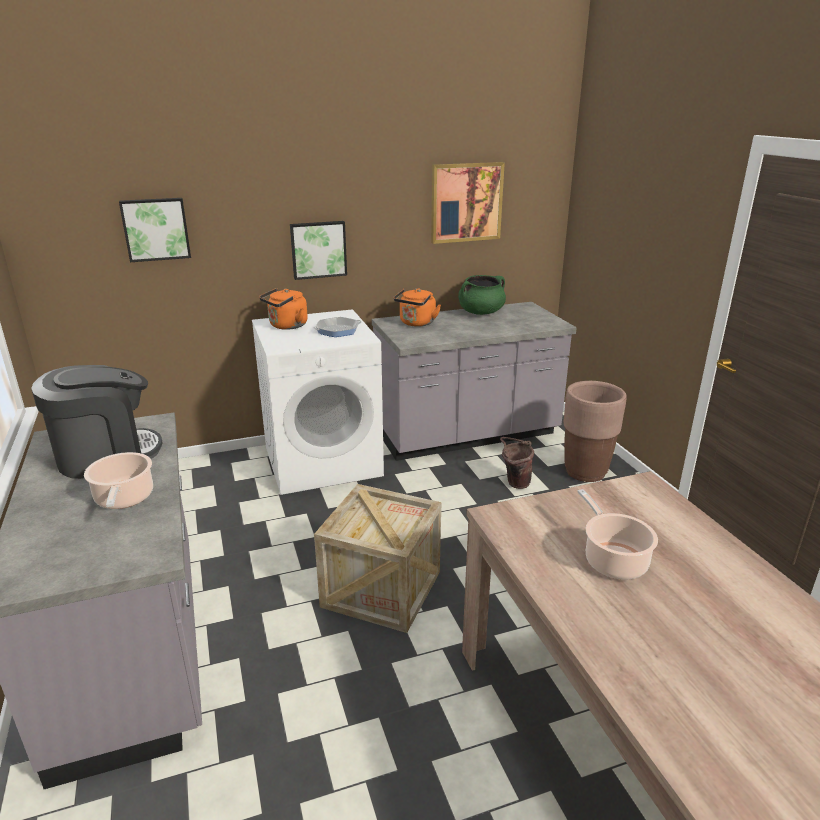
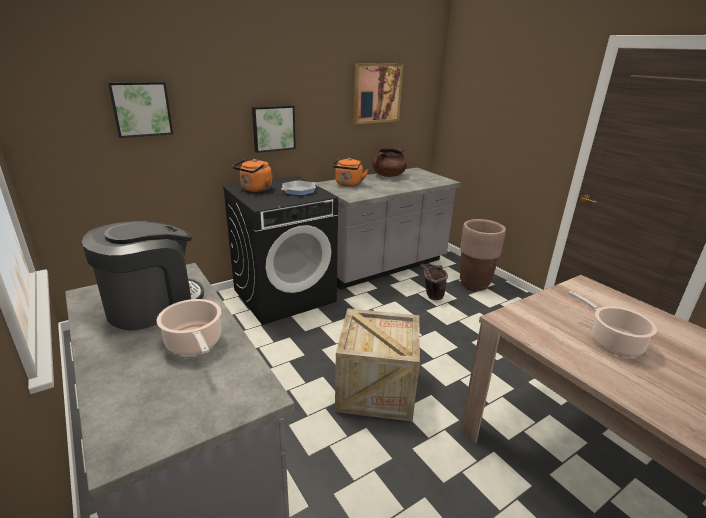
camera: 15 degrees left, 0 degrees up
(323, 461) = (285, 295): white washing machine -> black washing machine
(481, 312) = (388, 175): green cooking pot -> brown cooking pot

